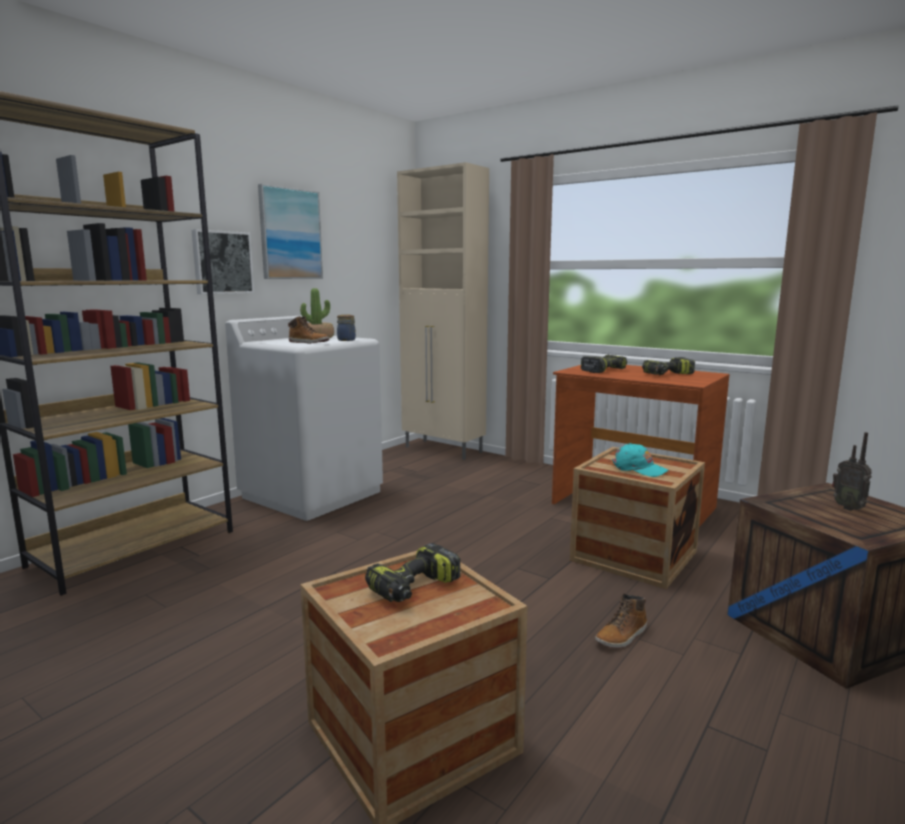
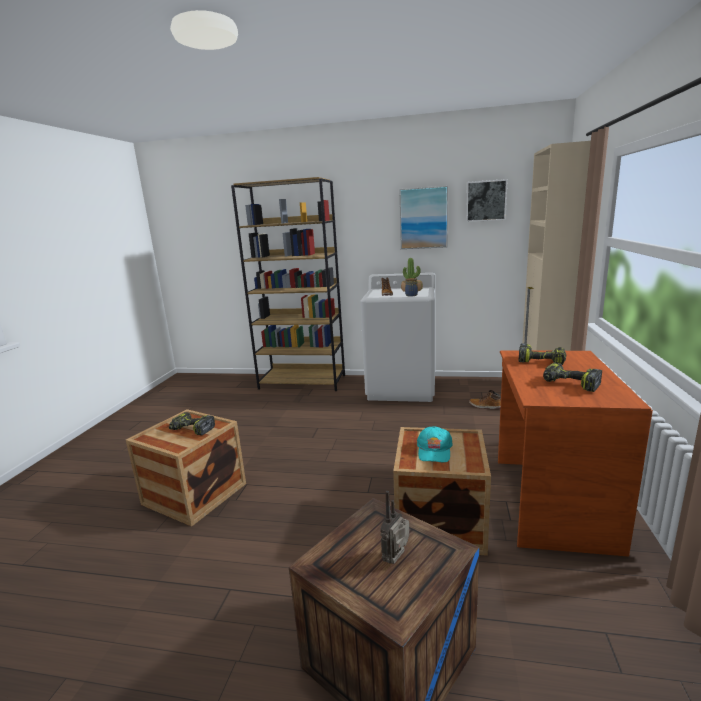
camera: 65 degrees right, 5 degrees up
(222, 262) = (372, 240): picture -> picture (486, 201)
(622, 636) = (312, 537): boot -> boot (485, 406)

